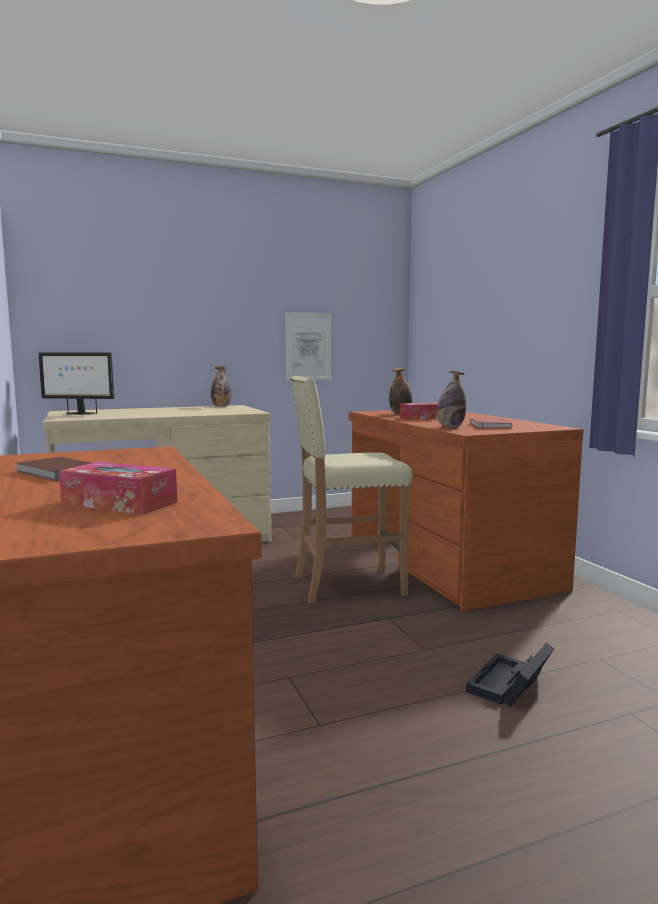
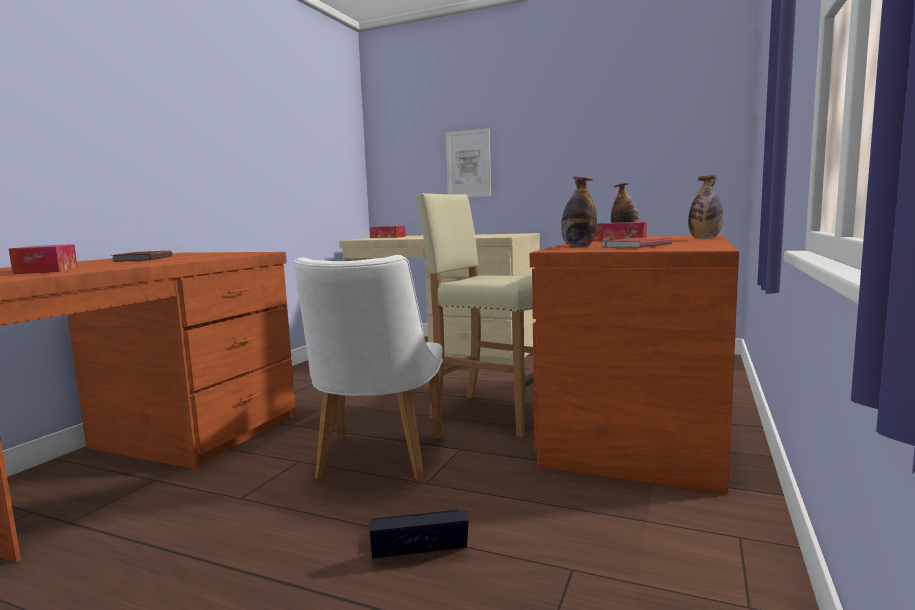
camera: 45 degrees right, 0 degrees up
(79, 413) = (387, 237): monitor -> tissue box
(221, 406) = (512, 233): bottle -> bottle (704, 238)
(308, 346) = (612, 170): picture -> picture (468, 164)
(354, 651) = (376, 462): none -> white chair

